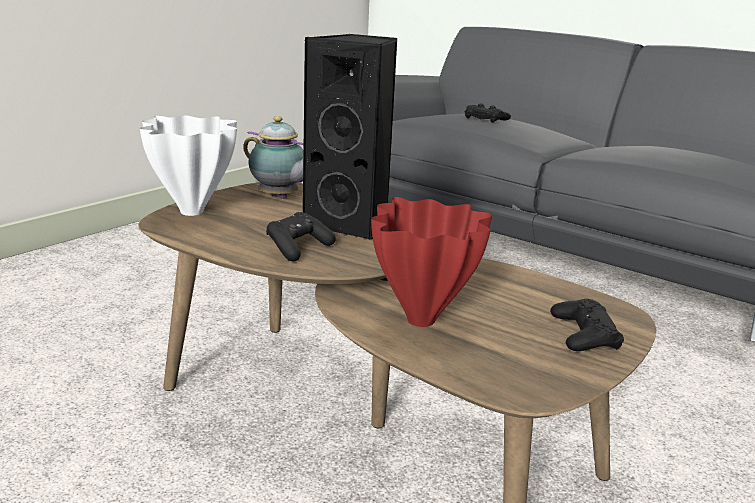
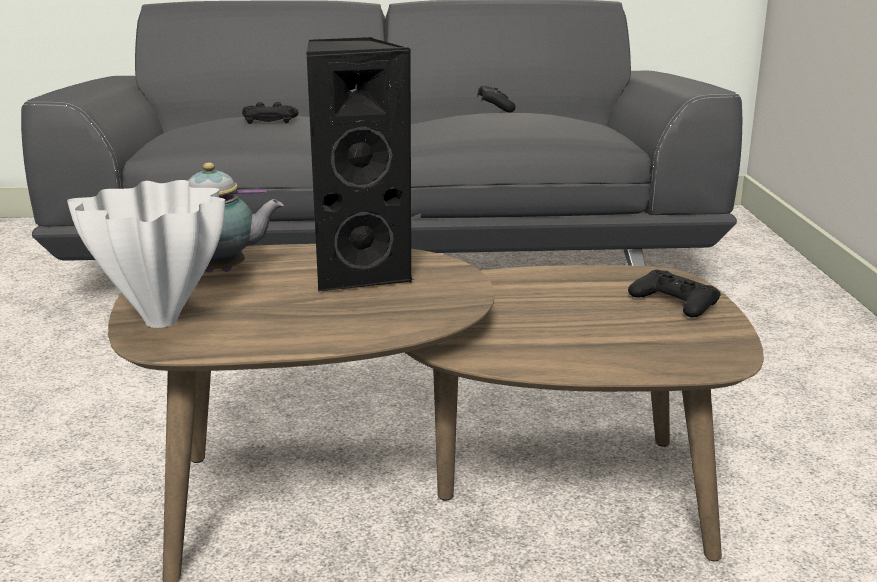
camera: 40 degrees left, 0 degrees up
(298, 248) = (369, 315): black game controller -> black game controller (495, 108)
(422, 321) = (557, 342): red vase -> none

